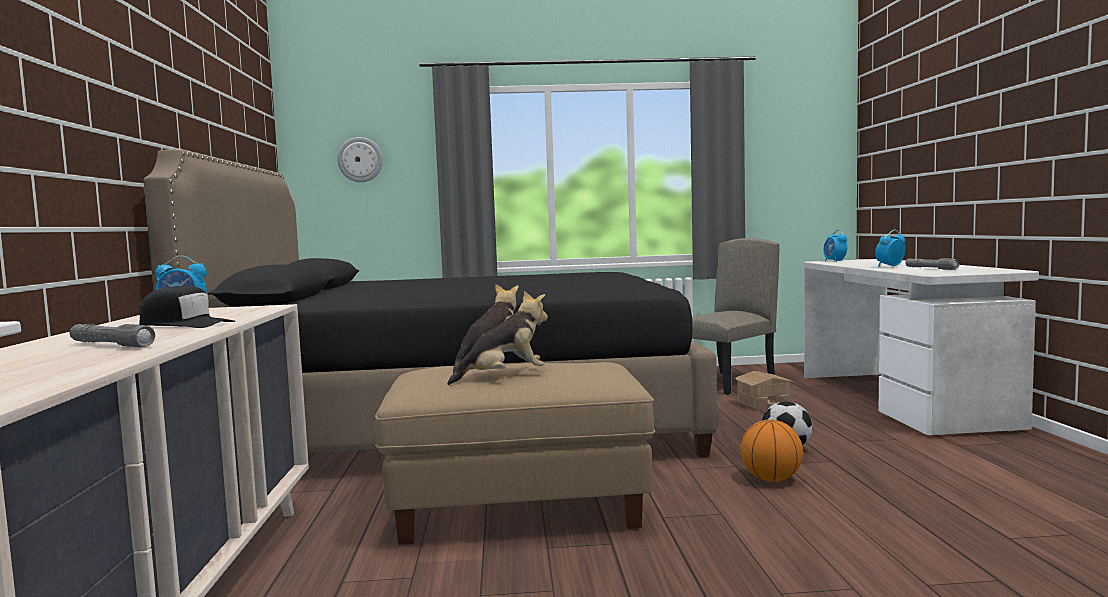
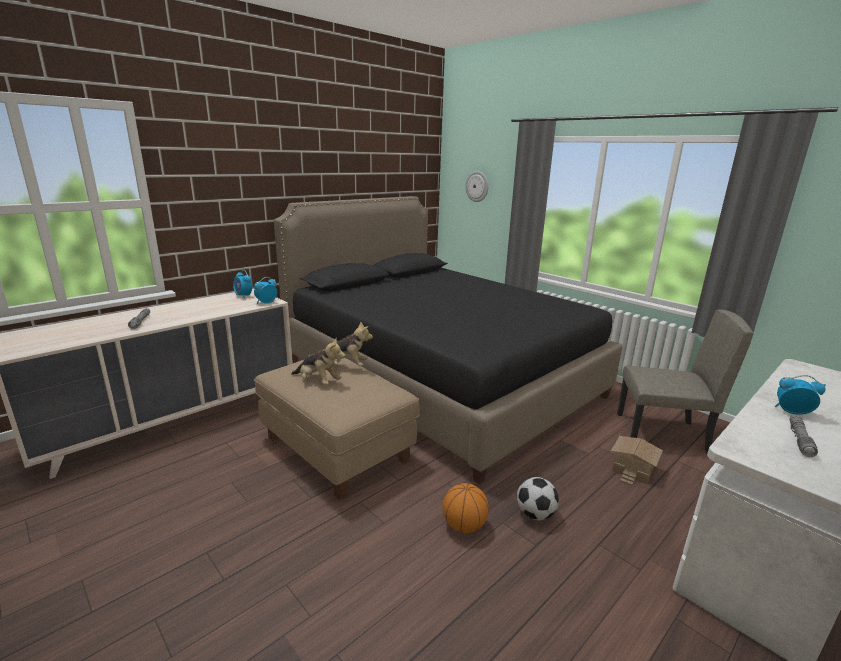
camera: 50 degrees right, 15 degrees up
(185, 324) = (203, 310): black cap -> none
(834, 261) = (810, 373): alarm clock -> alarm clock (266, 303)

